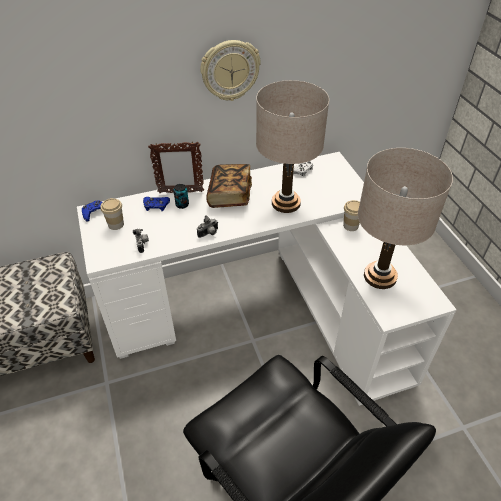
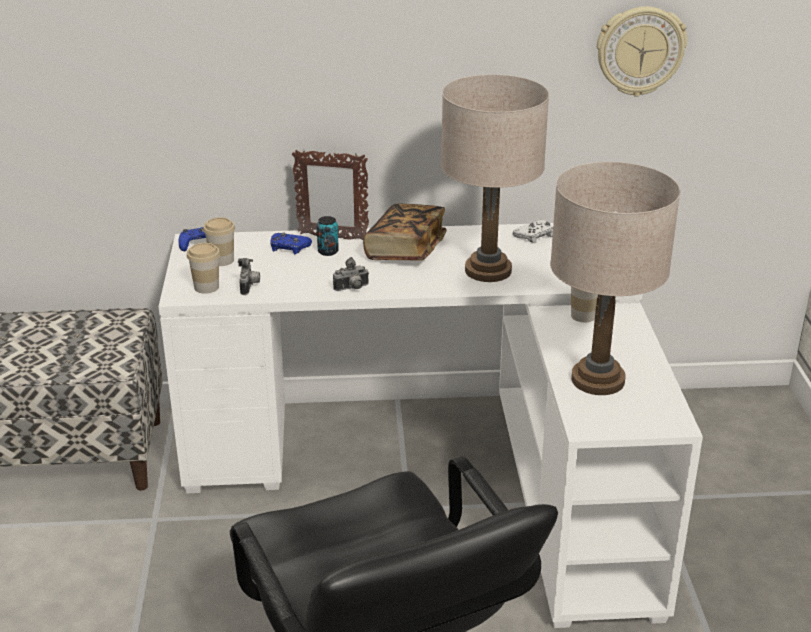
camera: 15 degrees right, 15 degrees down
(114, 250) = (206, 287): none -> cup
(230, 70) = (427, 59): wall clock -> wall clock (640, 51)

